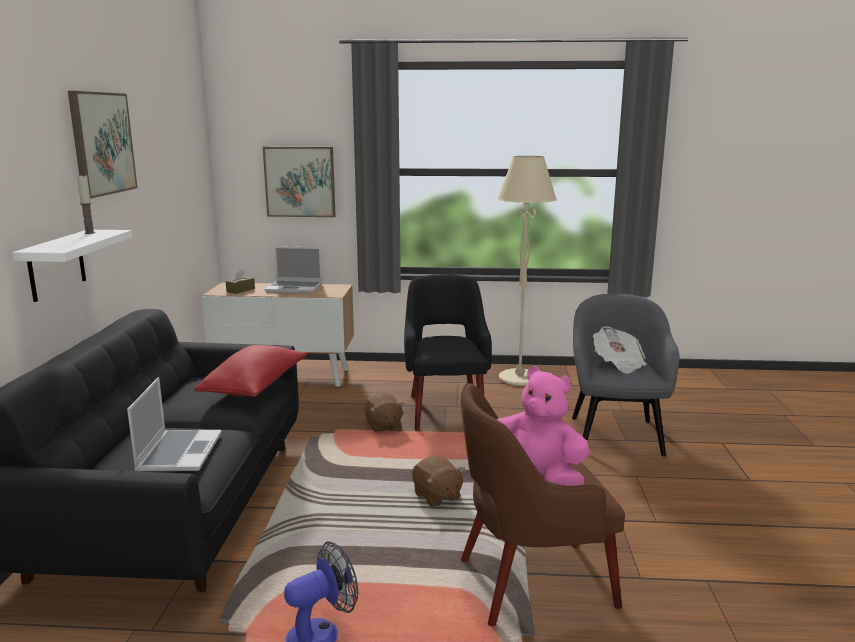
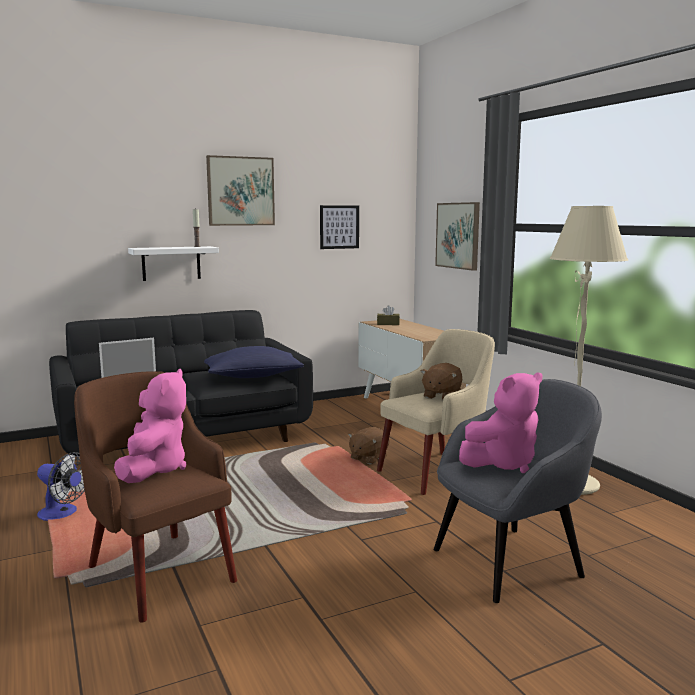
camera: 60 degrees right, 5 degrees down
(173, 182) = (339, 227): none -> picture
(255, 387) = (253, 377): red pillow -> blue pillow
(295, 288) = (421, 330): laptop -> none
(437, 496) = (267, 505): brown plush toy -> brown plush toy (441, 396)
(446, 409) = (436, 471): black armchair -> beige armchair
(618, 364) = (503, 463): newspaper -> pink plush toy

